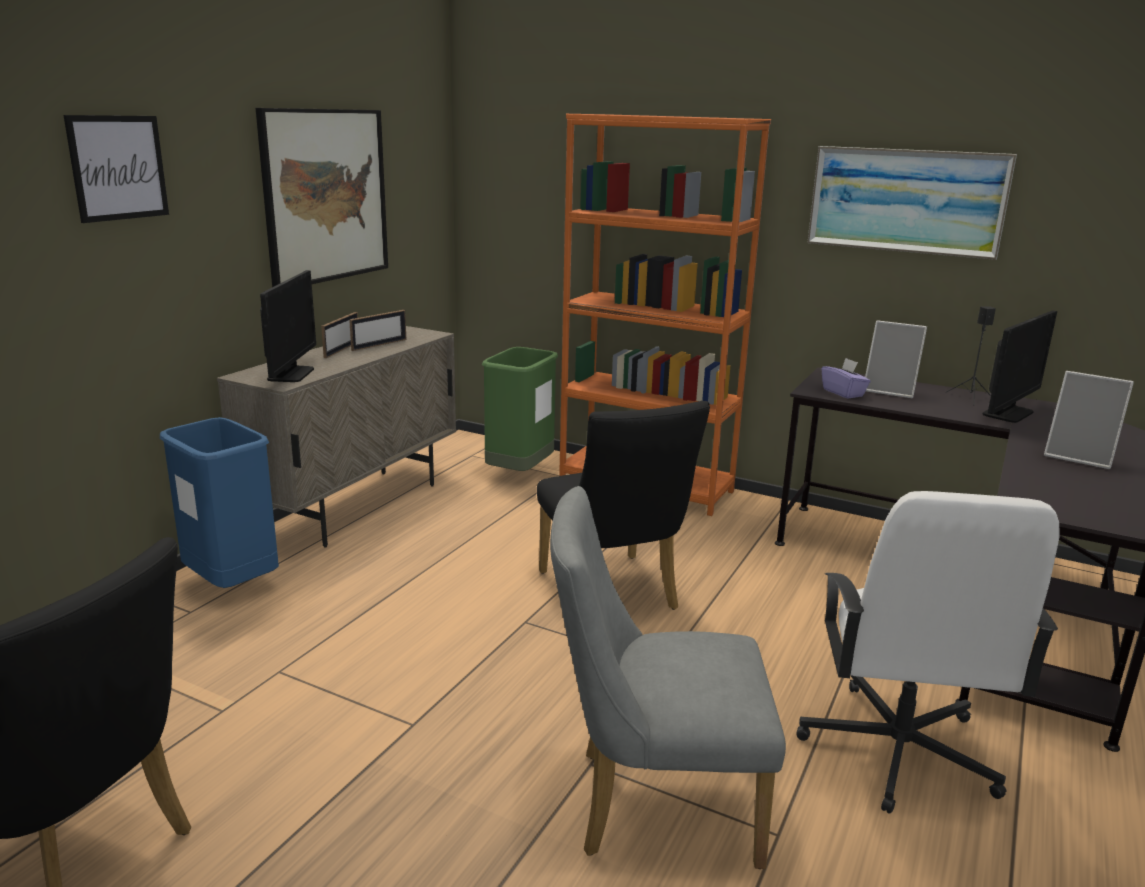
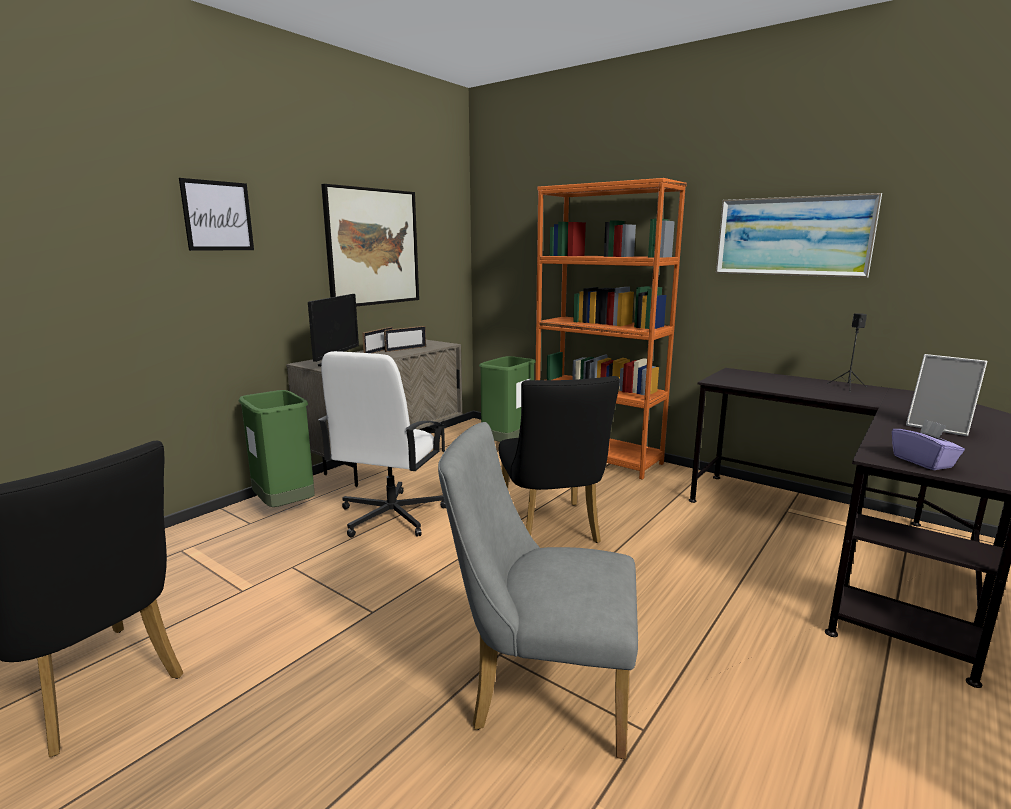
camera: 10 degrees right, 5 degrees down
(232, 584) = (285, 507): blue trash can -> green trash can
(843, 393) = (741, 382): purple tissue box -> purple tissue box (923, 462)
(890, 390) = (780, 382): picture frame -> none
(897, 750) = (766, 668): white office chair -> white office chair (390, 516)
(1007, 413) = (878, 397): monitor -> none

